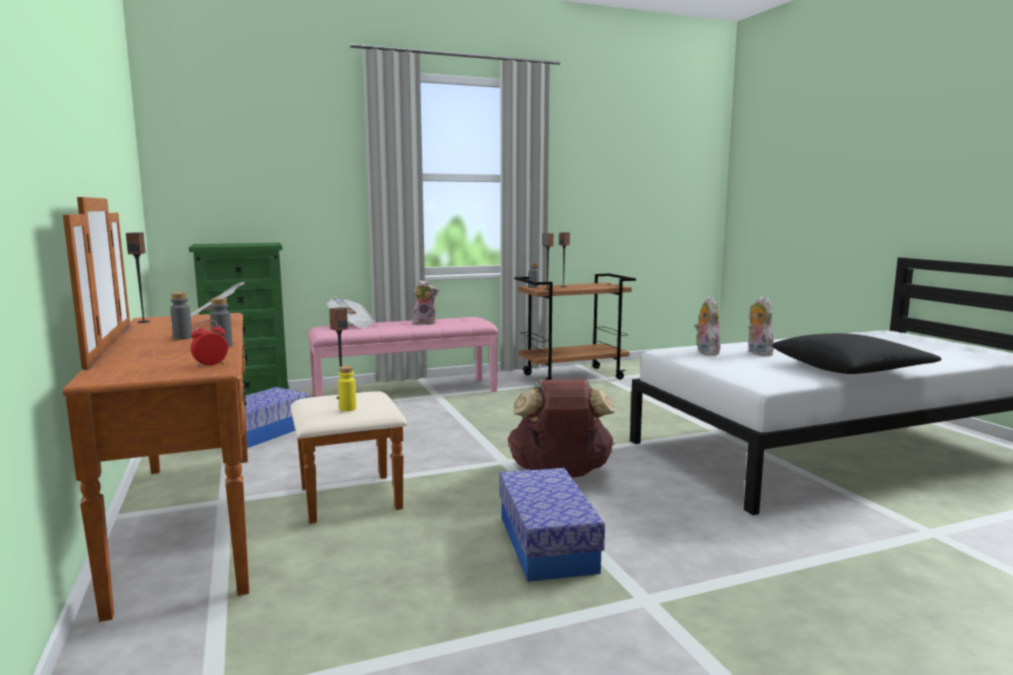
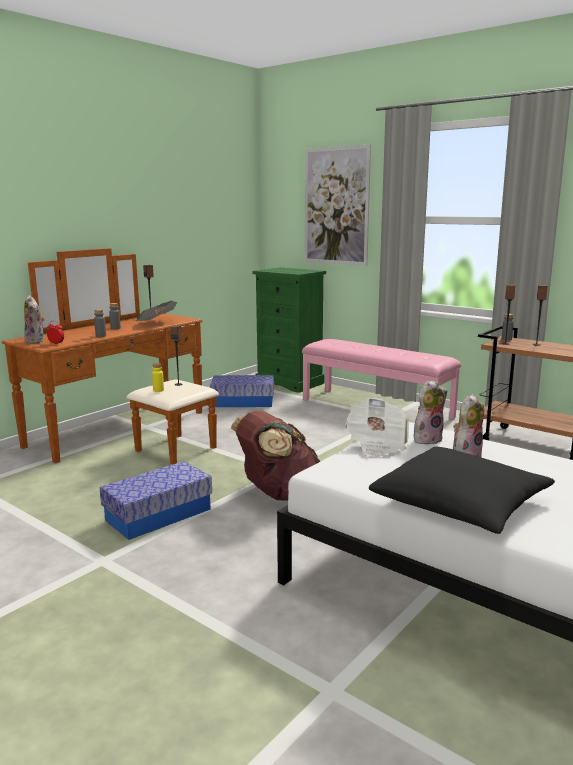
camera: 60 degrees right, 5 degrees up
(286, 159) = (336, 206): none -> picture
(352, 325) = (346, 343): newspaper -> newspaper (377, 445)
(425, 323) = (392, 353): plush toy -> plush toy (36, 341)

